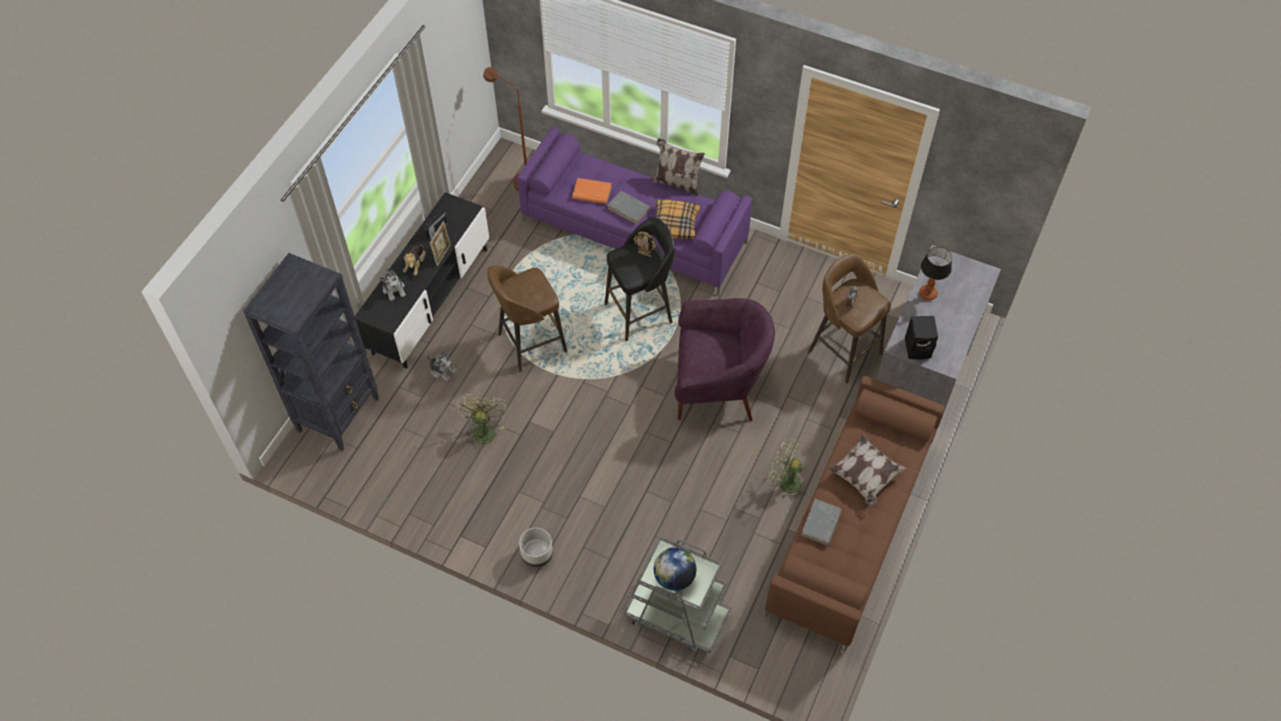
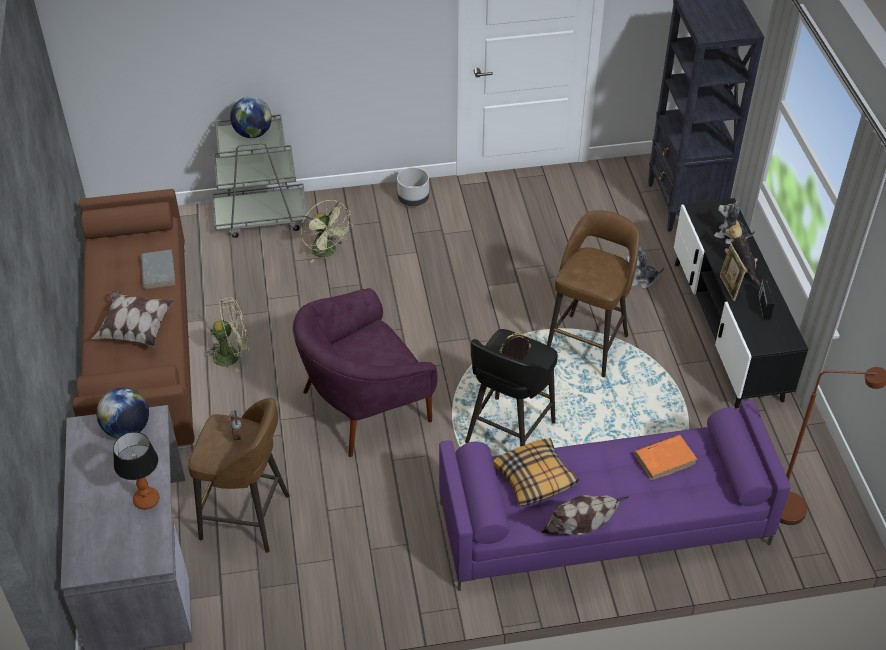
camera: 145 degrees right, 10 degrees down
(483, 430) = (551, 255): green fan -> green fan (328, 252)
(629, 209) = (603, 464): grey book -> none
(919, 348) = (127, 429): black speaker -> globe

